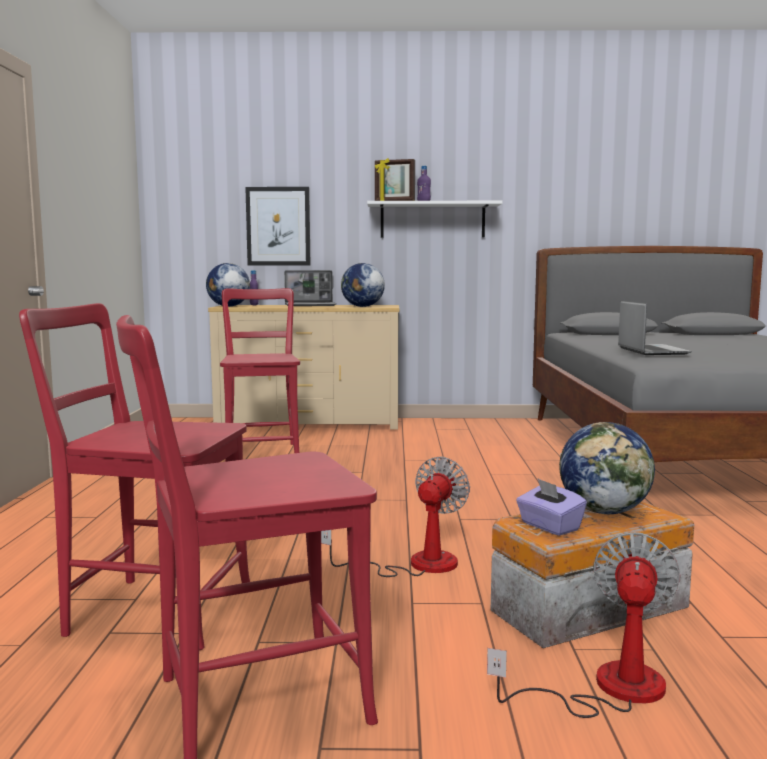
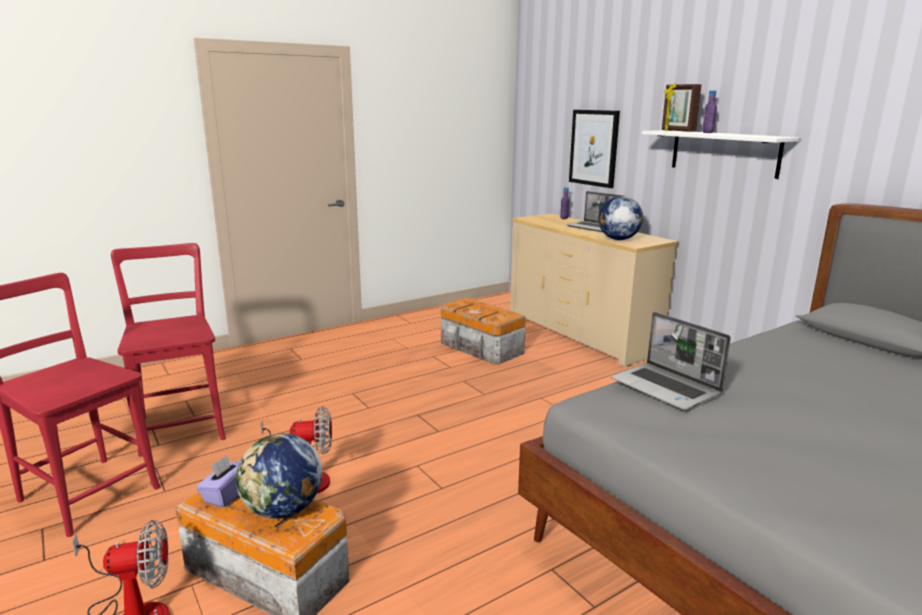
camera: 55 degrees right, 10 degrees up
(228, 306) = (532, 218): globe -> none
(262, 452) = (481, 348): red chair -> storage box
(651, 351) = (666, 388): laptop -> laptop turned 90 degrees clockwise

